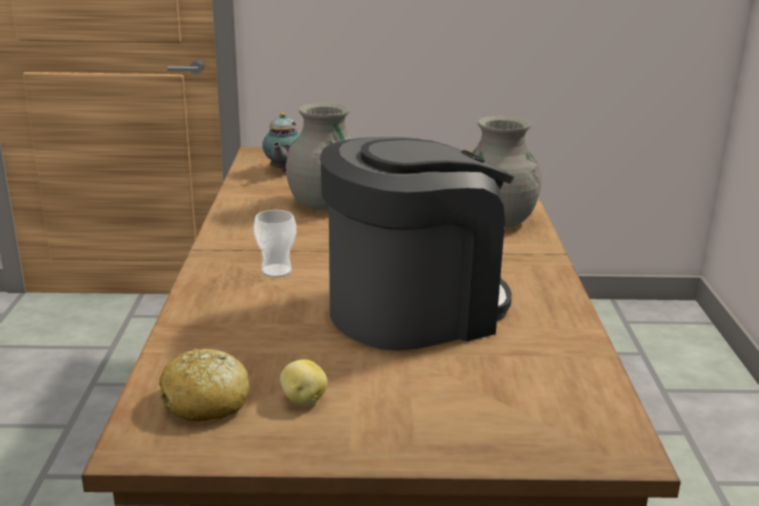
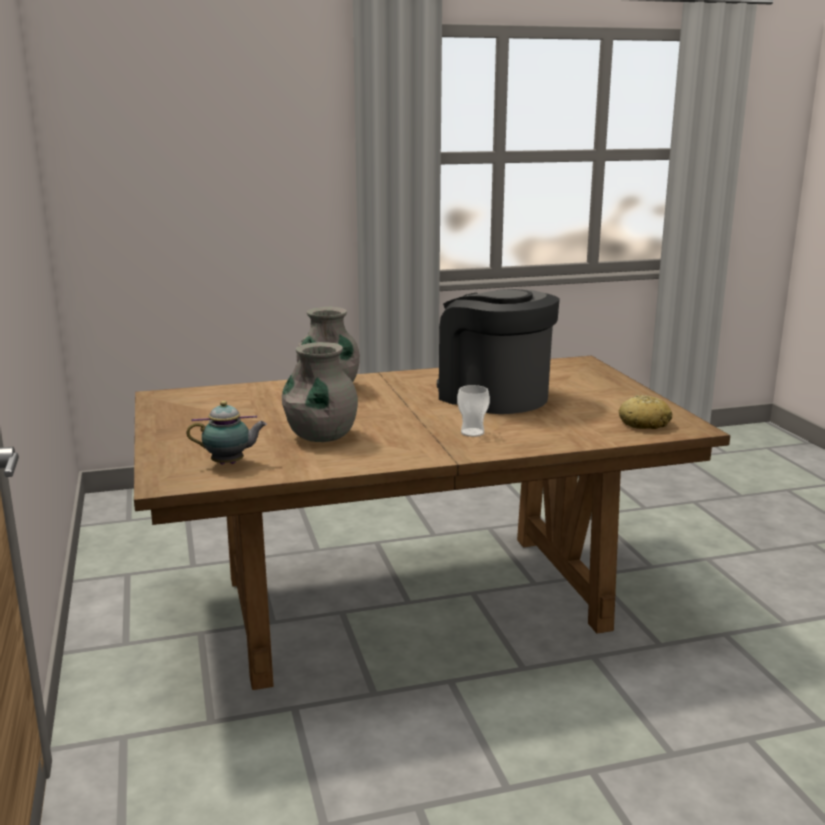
camera: 105 degrees left, 5 degrees down
(303, 399) = (615, 407): potato -> none

